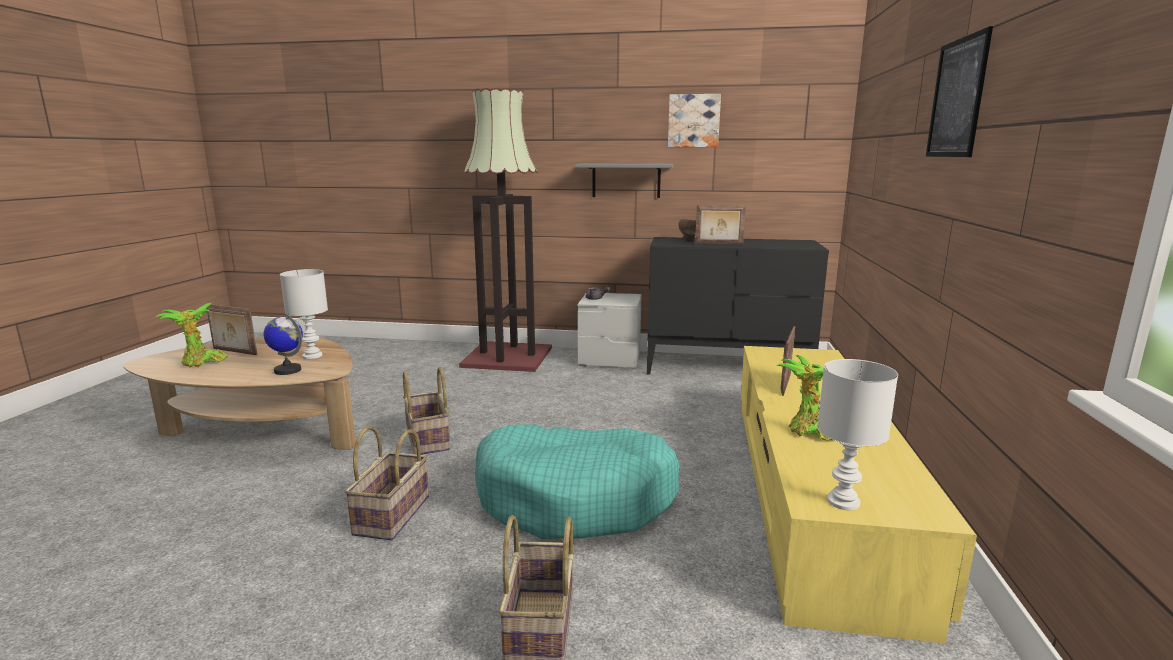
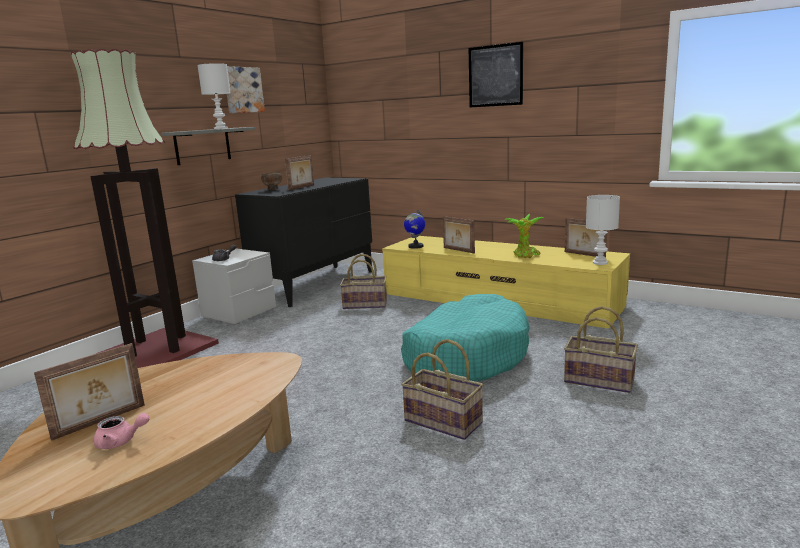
camera: 65 degrees left, 0 degrees up
(201, 363) = (121, 442): potted plant -> pink teapot
(287, 370) = (244, 382): globe -> globe (415, 246)
(312, 356) = (204, 371): white table lamp -> white table lamp (220, 128)
(429, 439) = (314, 400): basket -> basket (365, 304)
(886, 481) = (584, 255): none -> picture frame

